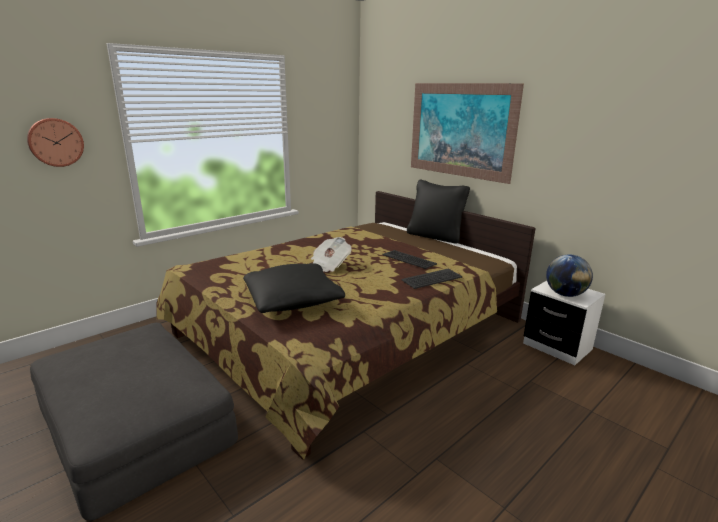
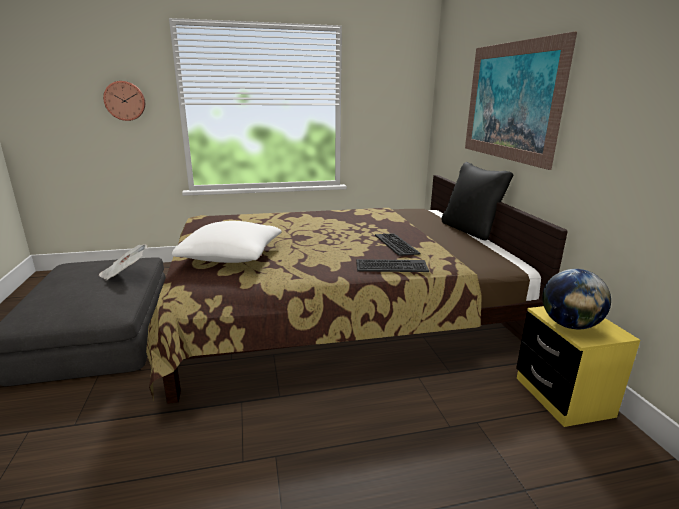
camera: 30 degrees right, 0 degrees up
(293, 300) = (231, 256): black pillow -> white pillow
(329, 266) = (308, 235): newspaper -> newspaper (124, 273)
(557, 346) = (562, 397): white nightstand -> yellow nightstand

